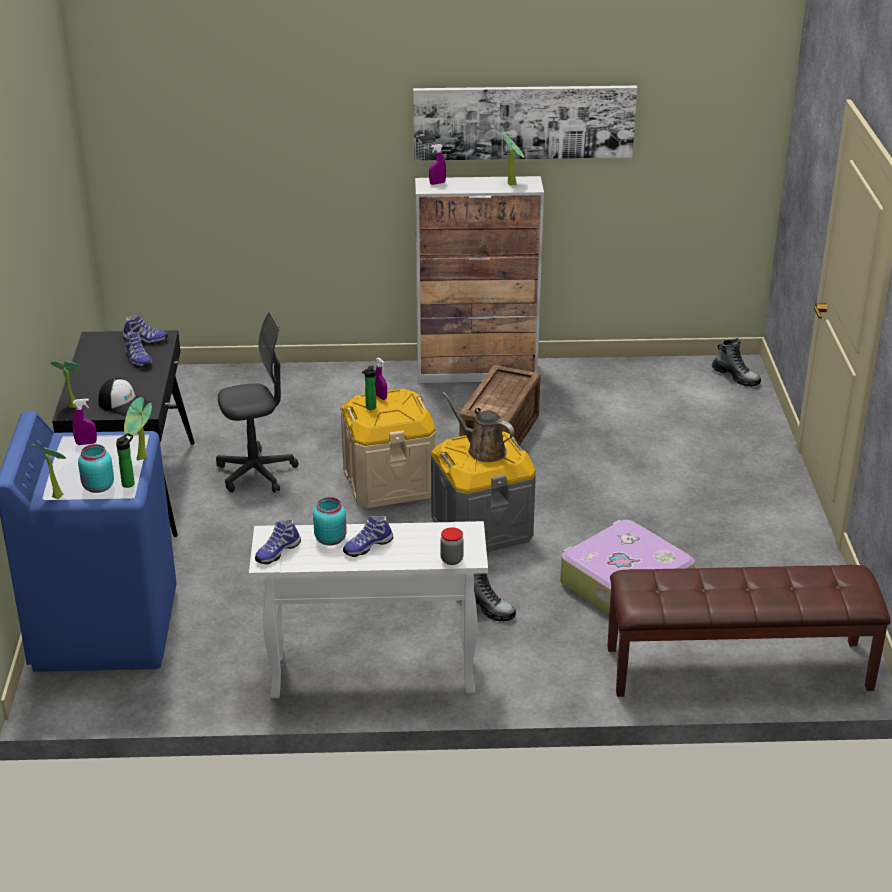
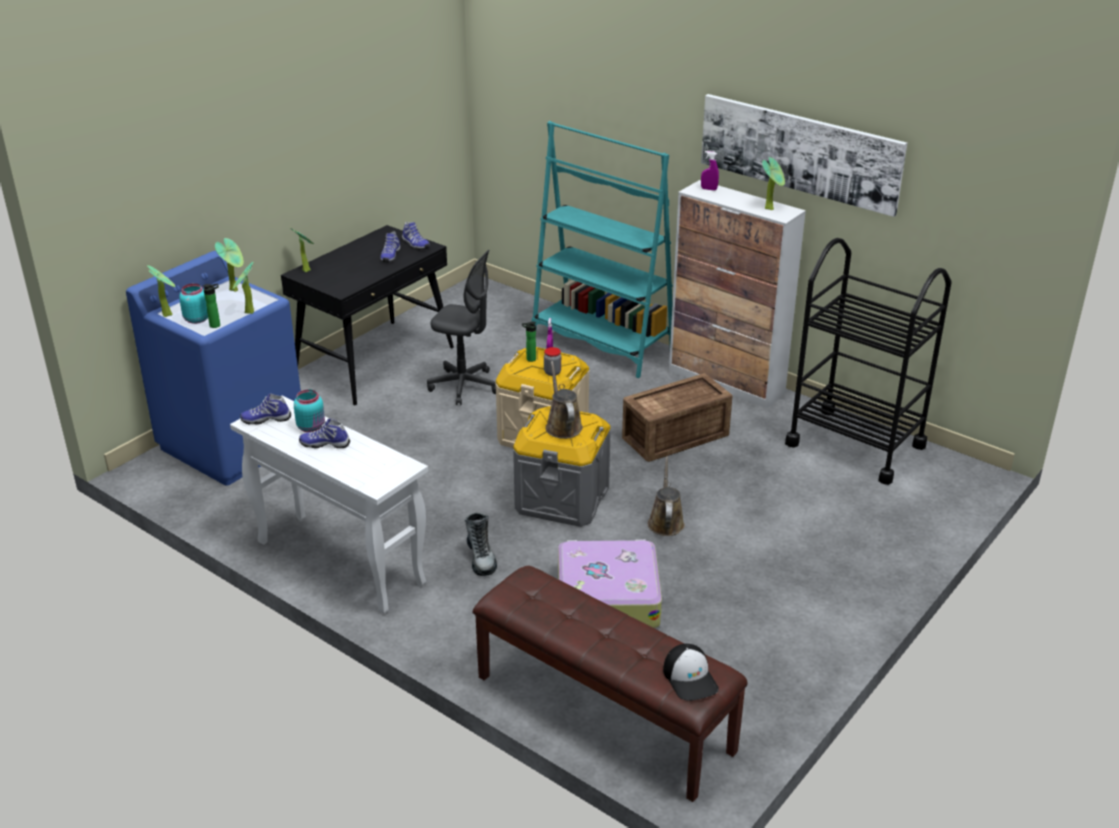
camera: 40 degrees right, 0 degrees up
(86, 443) = (235, 289): purple spray bottle -> potted plant
(124, 403) = (337, 281): cap -> cap (690, 678)
(327, 382) = (602, 343): none -> turquoise bookcase
(451, 560) = (362, 481): jar -> jar (552, 372)
(585, 506) = (665, 522): none -> brown watering can
(638, 381) = (855, 445): none -> black cart
(736, 377) = (954, 479): boot -> none

